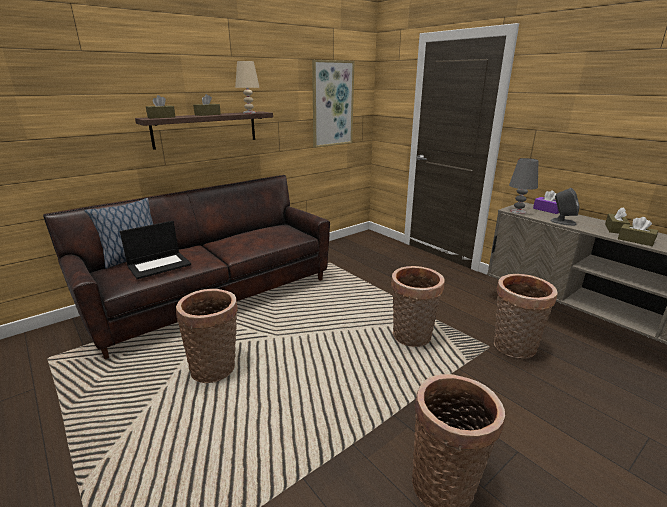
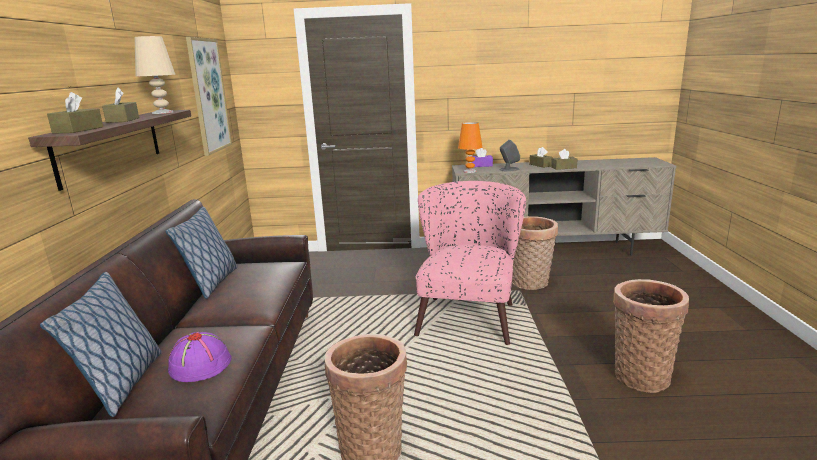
camera: 50 degrees left, 5 degrees down
(159, 265) = (199, 365): laptop -> purple hat
(249, 229) = (212, 283): none -> pillow
(412, 337) = (469, 314): basket -> pink armchair
(518, 211) = (470, 171): grey table lamp -> orange table lamp

